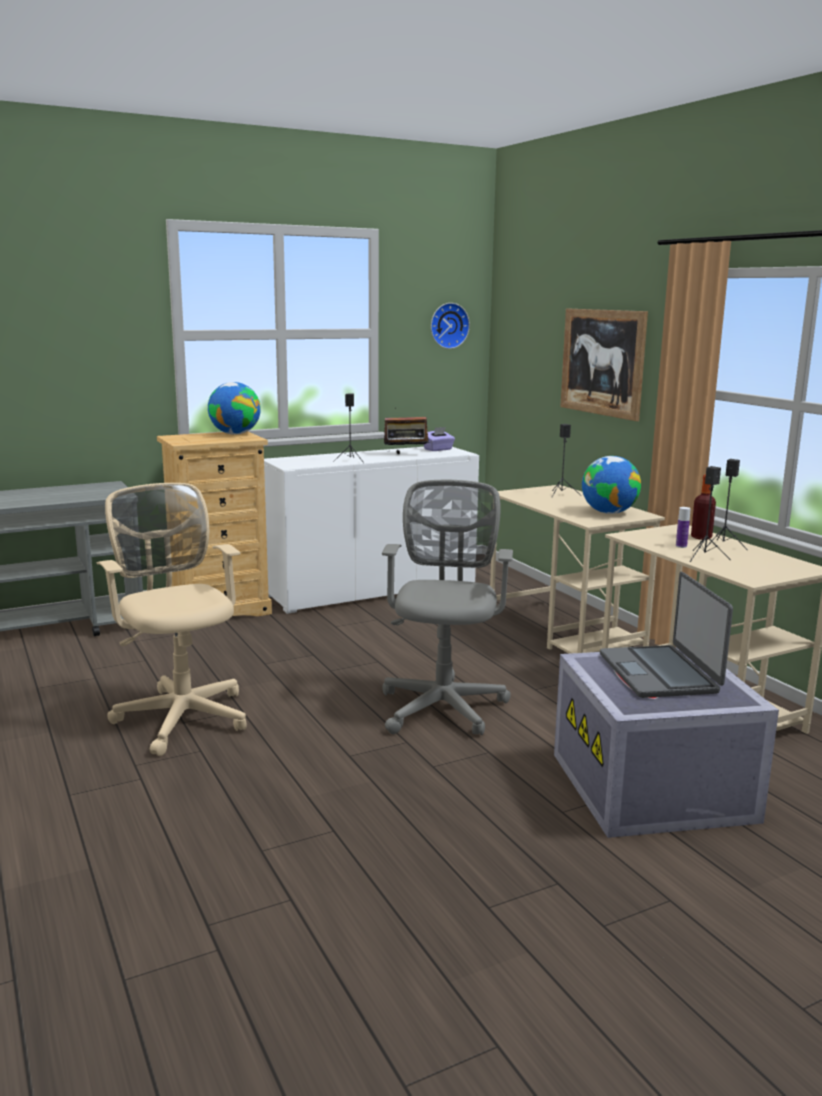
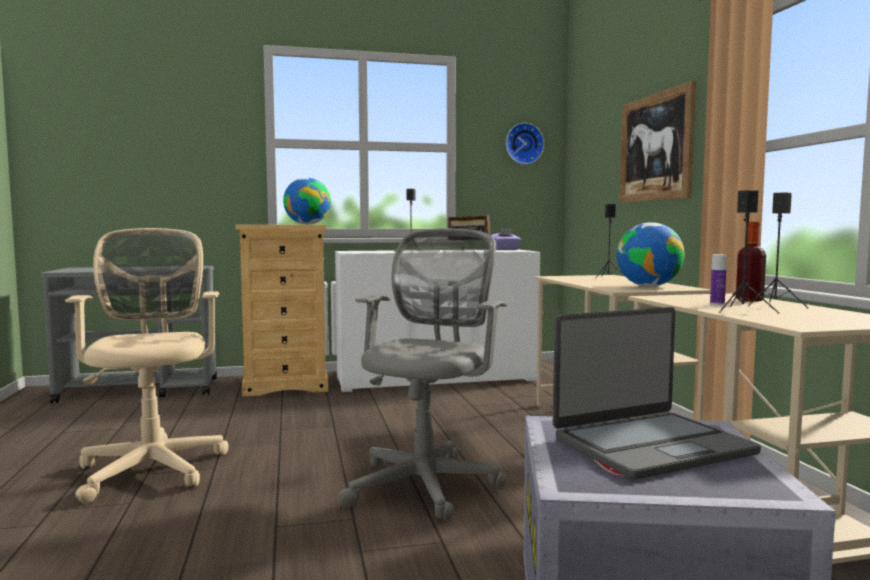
camera: 15 degrees right, 10 degrees down
(659, 673) = (650, 445): laptop -> laptop turned 120 degrees counterclockwise

